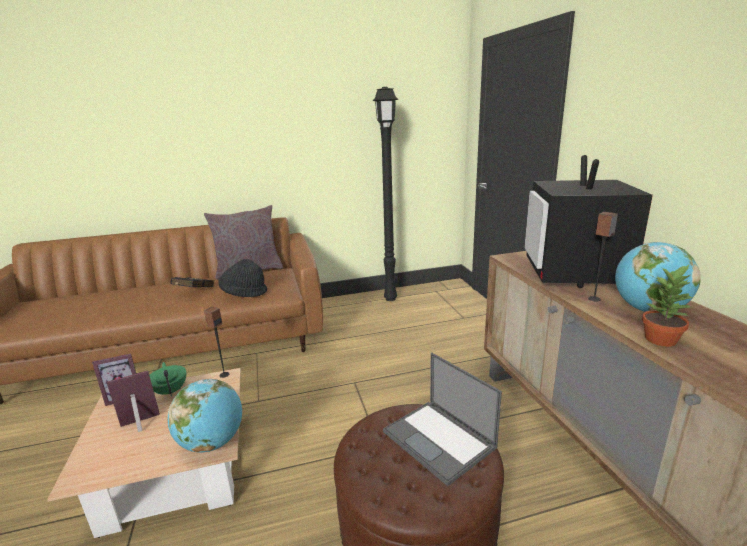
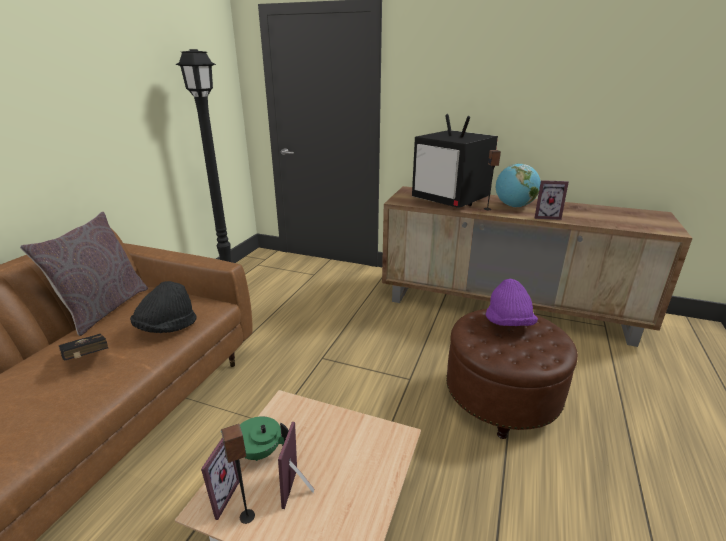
camera: 55 degrees left, 5 degrees up
(212, 442) = (386, 439): globe -> none
(224, 374) = (278, 403): speaker -> speaker (246, 516)
(440, 440) = (508, 323): laptop -> purple hat
(661, 340) = (546, 216): potted plant -> picture frame

